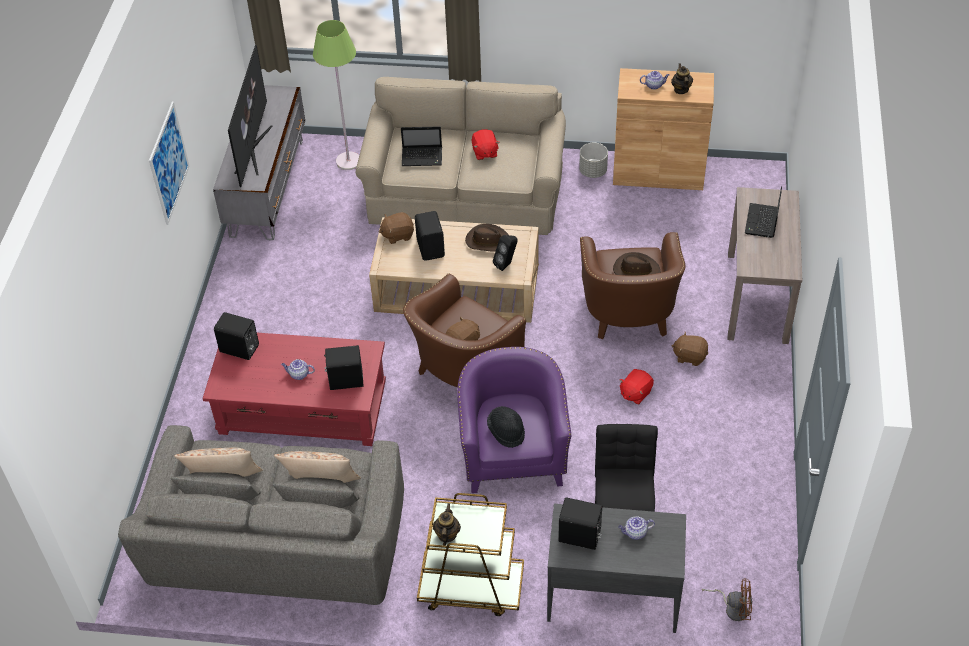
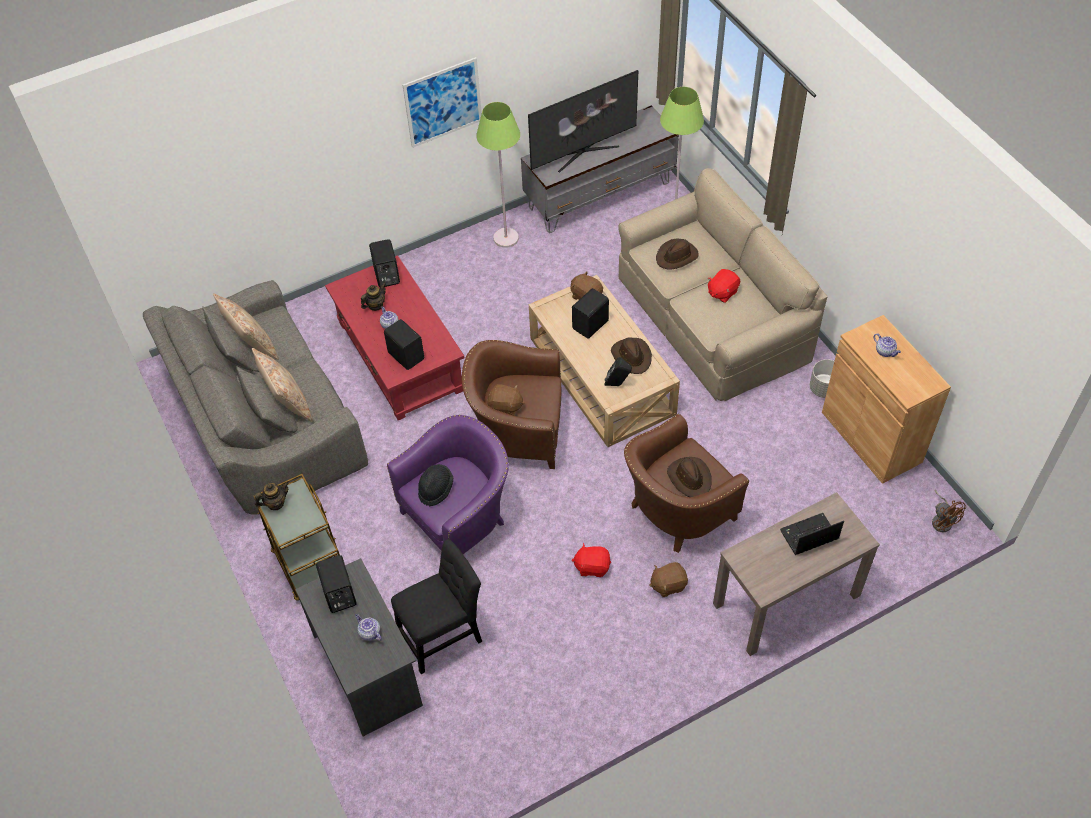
camera: 55 degrees right, 5 degrees up
(247, 270) = (506, 238): none -> green floor lamp
(423, 157) = (677, 256): laptop -> brown hat
(681, 90) = (900, 374): teapot -> teapot (375, 305)
(690, 356) = (668, 584): brown plush toy -> brown plush toy turned 90 degrees counterclockwise
(733, 608) = (416, 768): brown fan -> brown fan (942, 520)

